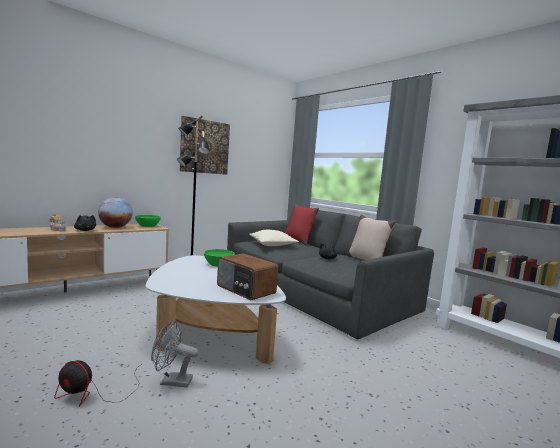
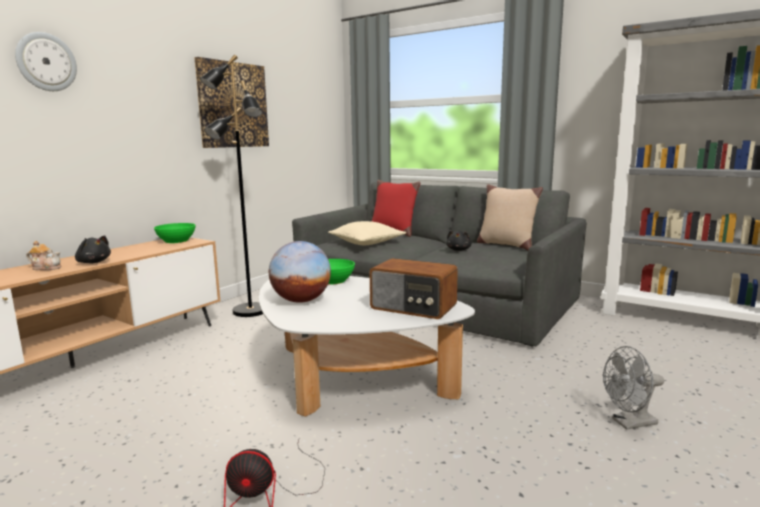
camera: 15 degrees left, 5 degrees up
(84, 113) = (46, 62): none -> wall clock
(115, 227) = (132, 251): globe -> globe (301, 301)
(171, 381) = (360, 449): grey fan -> grey fan (629, 423)

